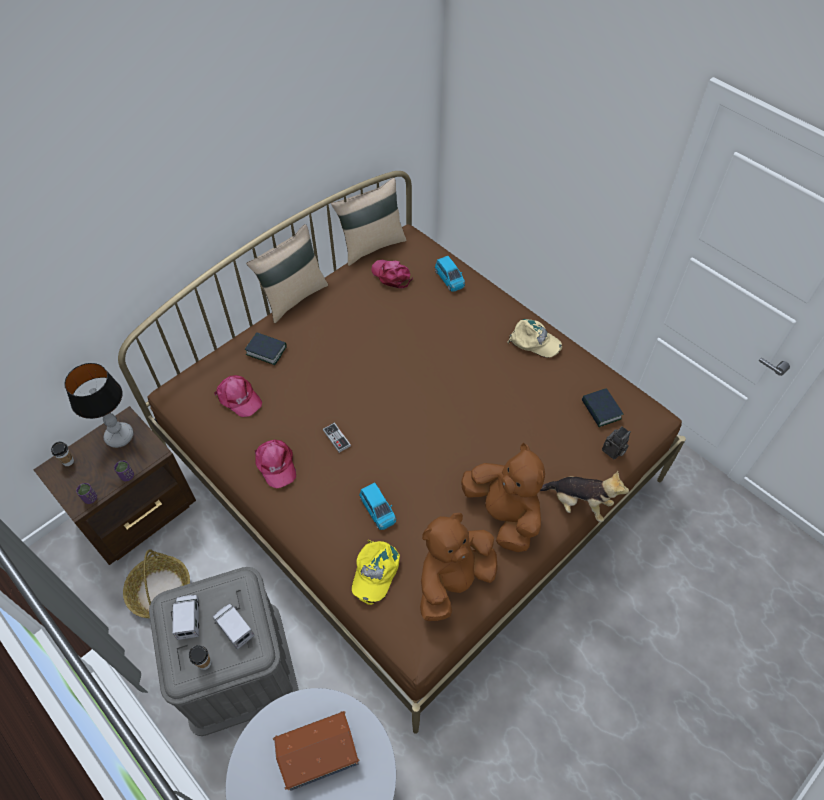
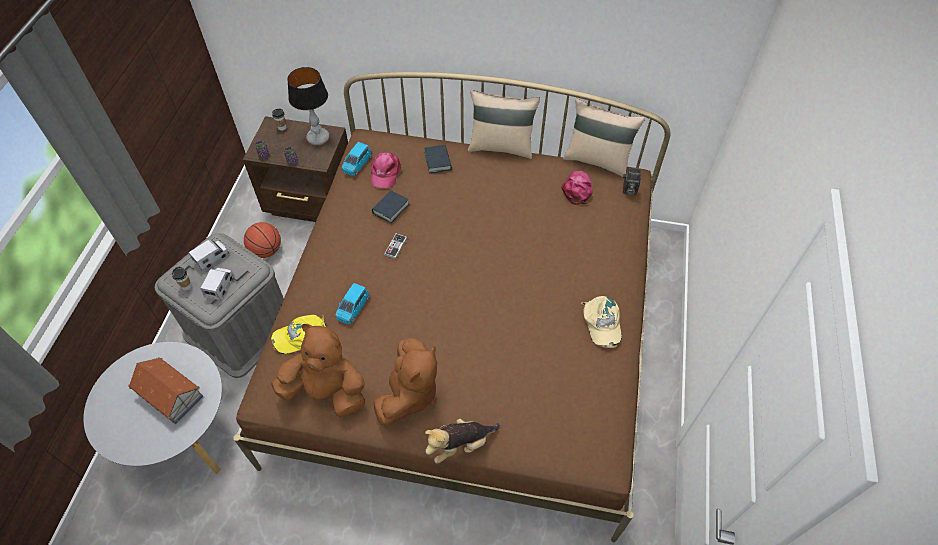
camera: 55 degrees right, 0 degrees up
(160, 590) = (266, 250): basket -> basketball
(276, 464) = (347, 226): pink cap -> none
(449, 279) = (612, 228): blue toy car -> blue toy car (357, 164)
(578, 504) = (460, 445): plush toy -> plush toy turned 75 degrees clockwise
(601, 410) = (572, 413): book -> book (390, 209)
(613, 451) = (535, 446): camera -> camera (628, 190)

